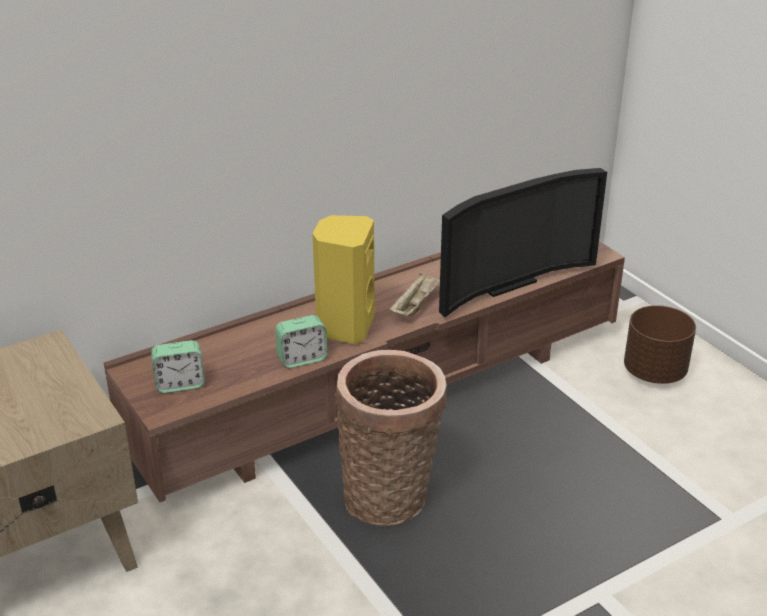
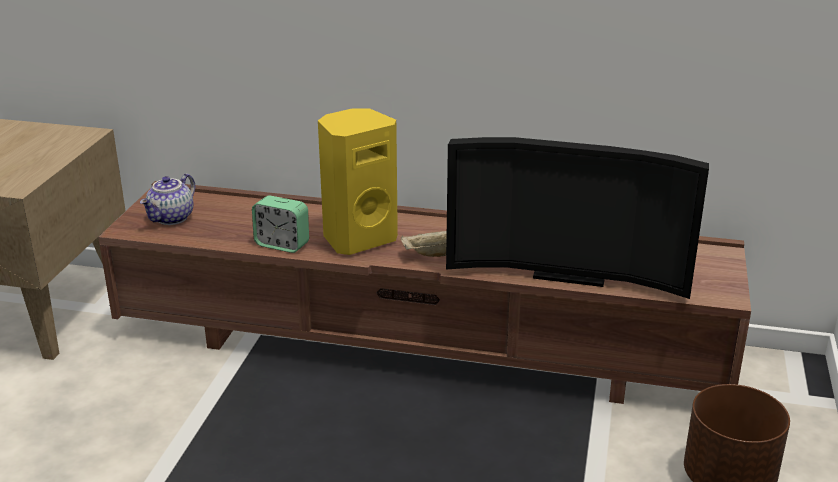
camera: 45 degrees right, 5 degrees down
(180, 384) = (172, 218): alarm clock -> teapot
(390, 496) = (286, 425): basket -> none

